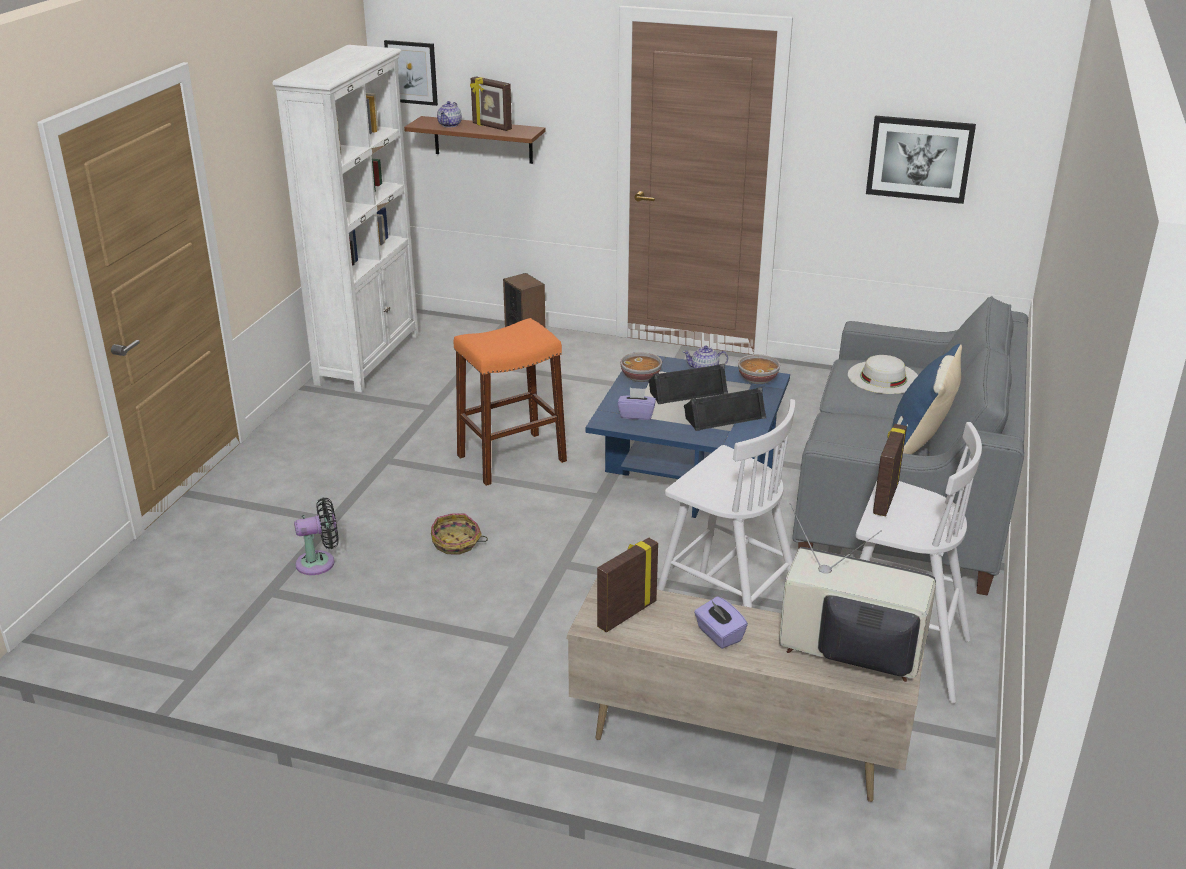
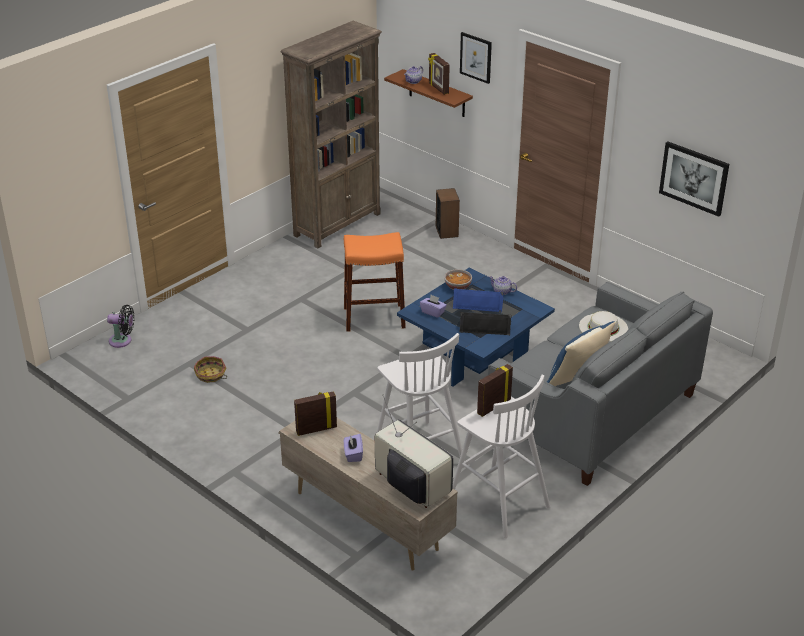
camera: 25 degrees right, 5 degrees up
(320, 562) = (225, 353): black fan -> black fan (122, 341)
(368, 358) = (338, 224): white bookcase -> brown bookcase
(411, 72) = (399, 40): picture -> picture (476, 57)
(456, 543) = (305, 363): basket -> basket (210, 375)
(687, 391) = (478, 304): black speaker -> blue speaker
(757, 379) = (529, 307): bowl -> none

